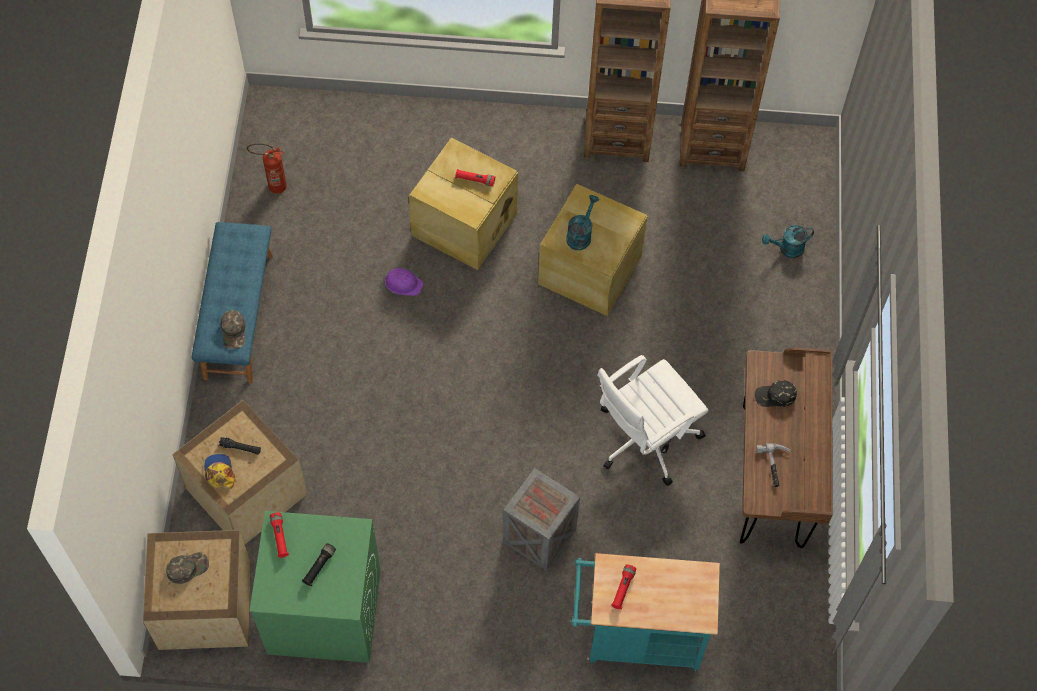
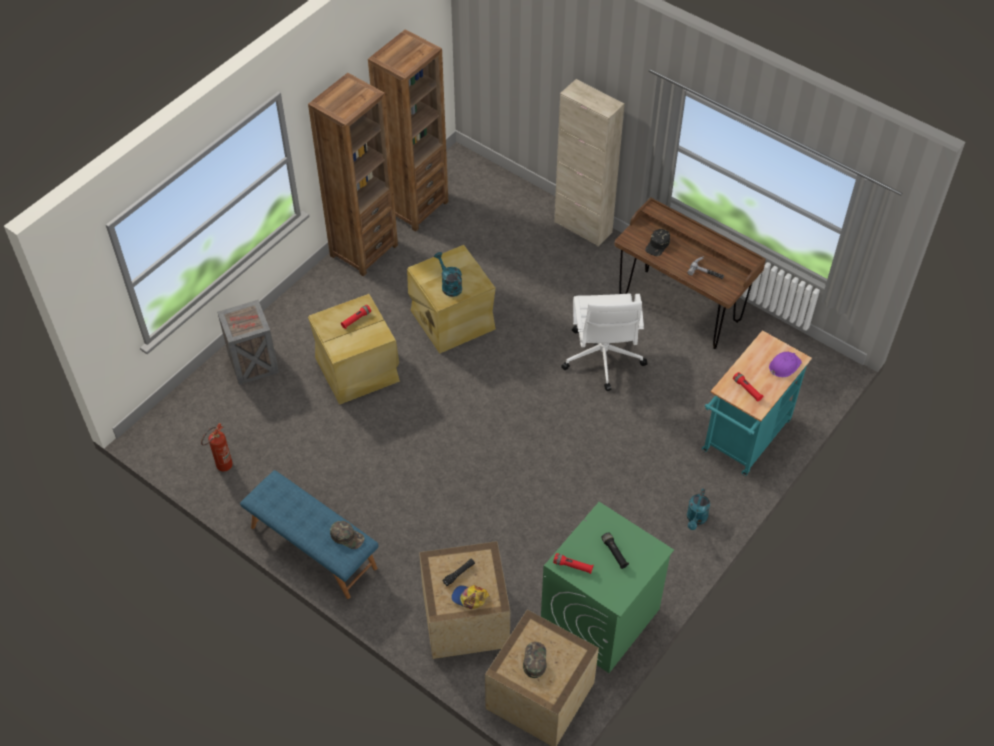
camera: 55 degrees left, 10 degrees down
(403, 283) = (373, 430): purple hard hat -> purple hard hat (784, 365)
(539, 534) = (631, 454): crate -> crate (252, 363)
(787, 249) = (523, 212): turquoise watering can -> turquoise watering can (696, 519)
(813, 318) = (583, 227): none -> beige cabinet

